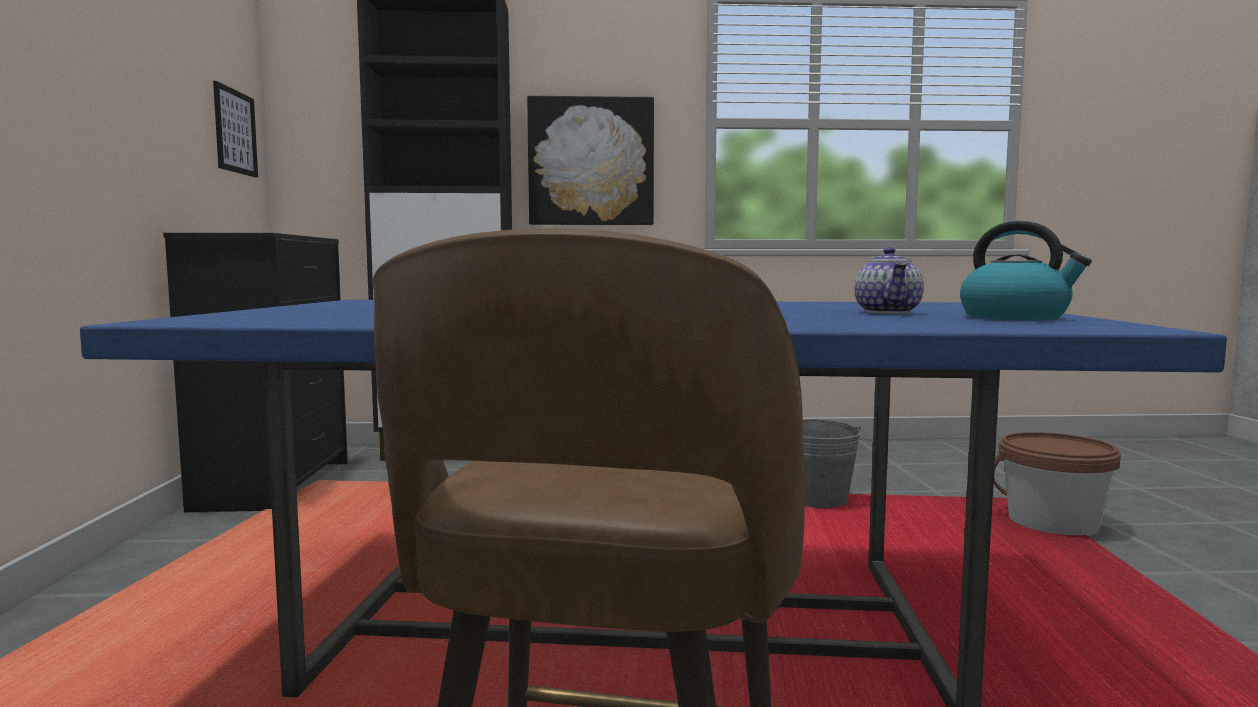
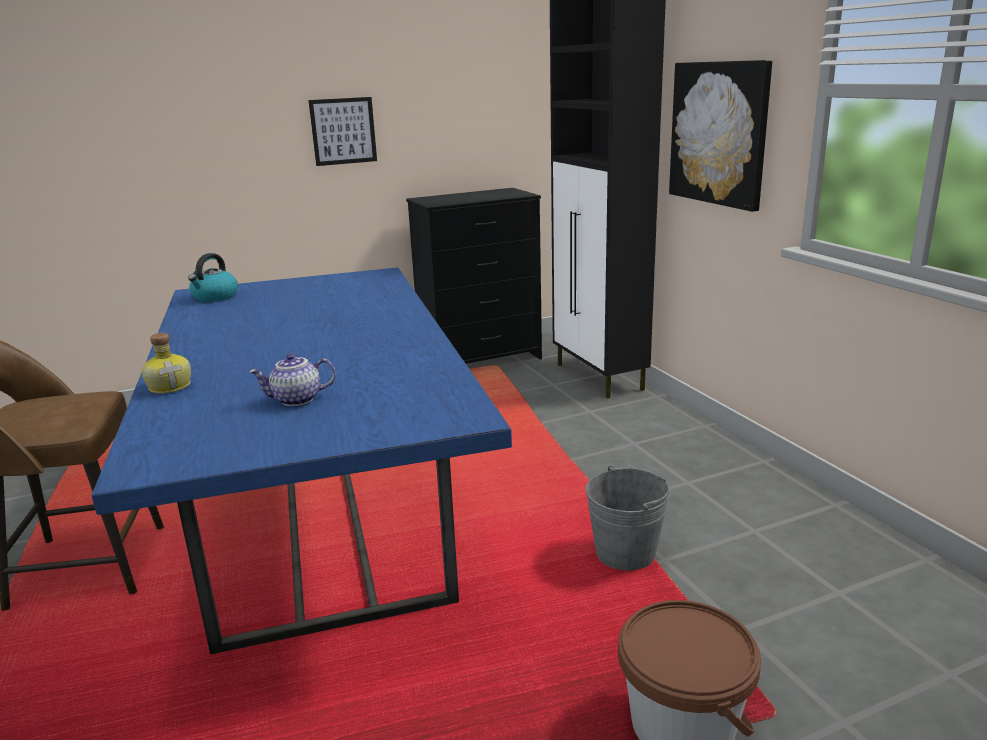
camera: 70 degrees right, 15 degrees up
(235, 131) = (507, 109): picture -> picture (343, 131)
(793, 325) = (170, 386): none -> bottle
(1016, 317) = (242, 438): kettle -> kettle (215, 297)

